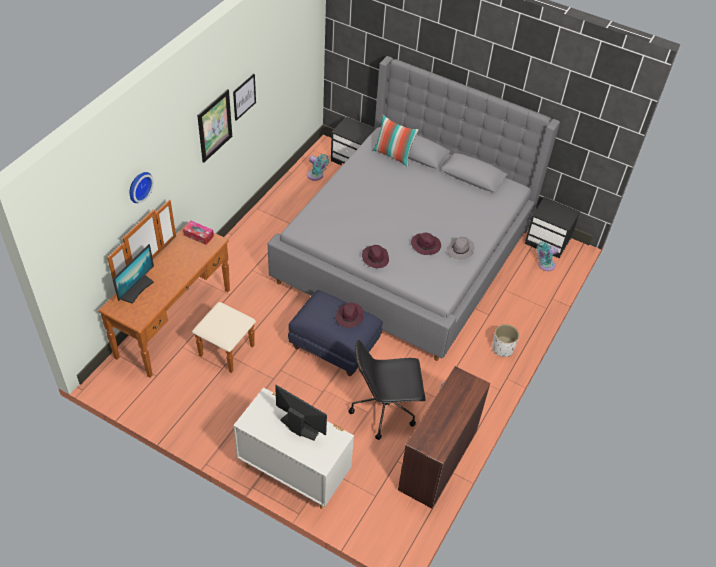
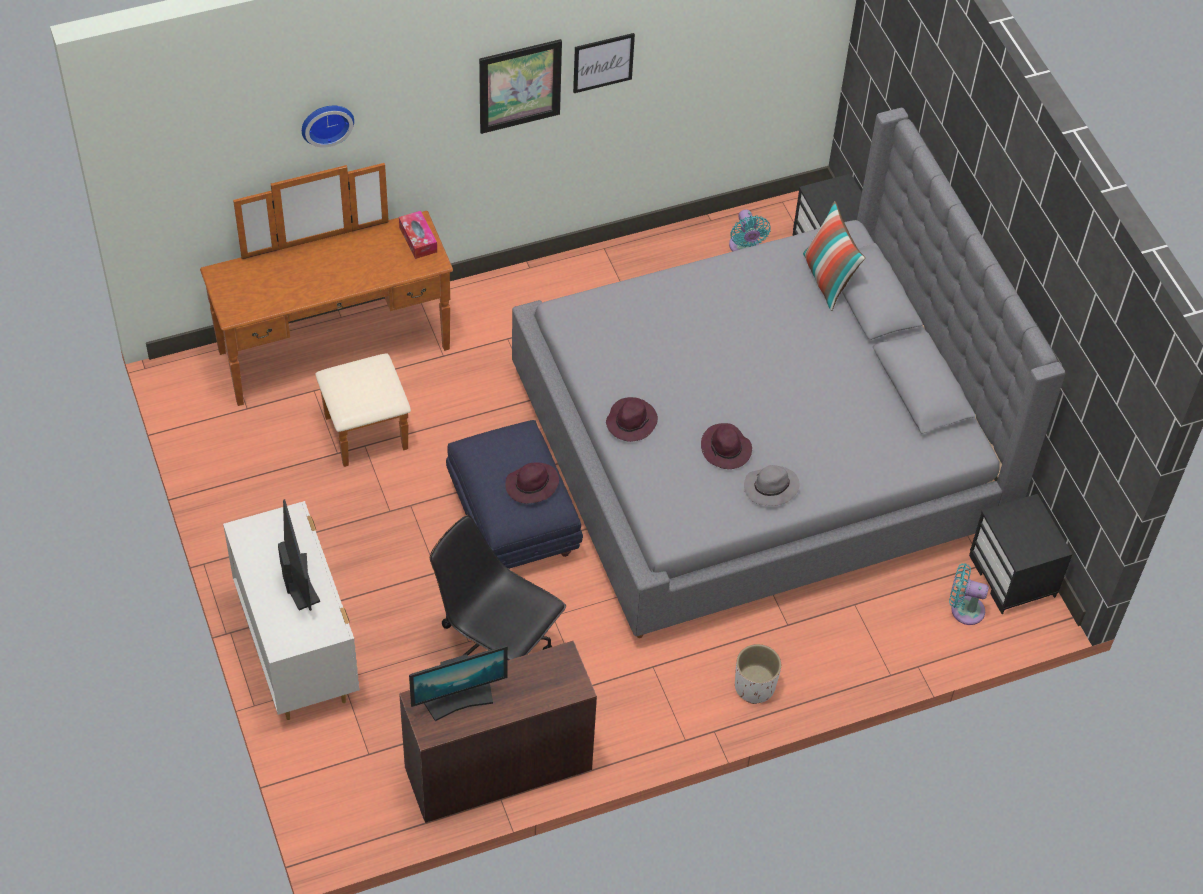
camera: 40 degrees right, 5 degrees up
(136, 289) = (270, 268): monitor -> monitor (459, 699)

